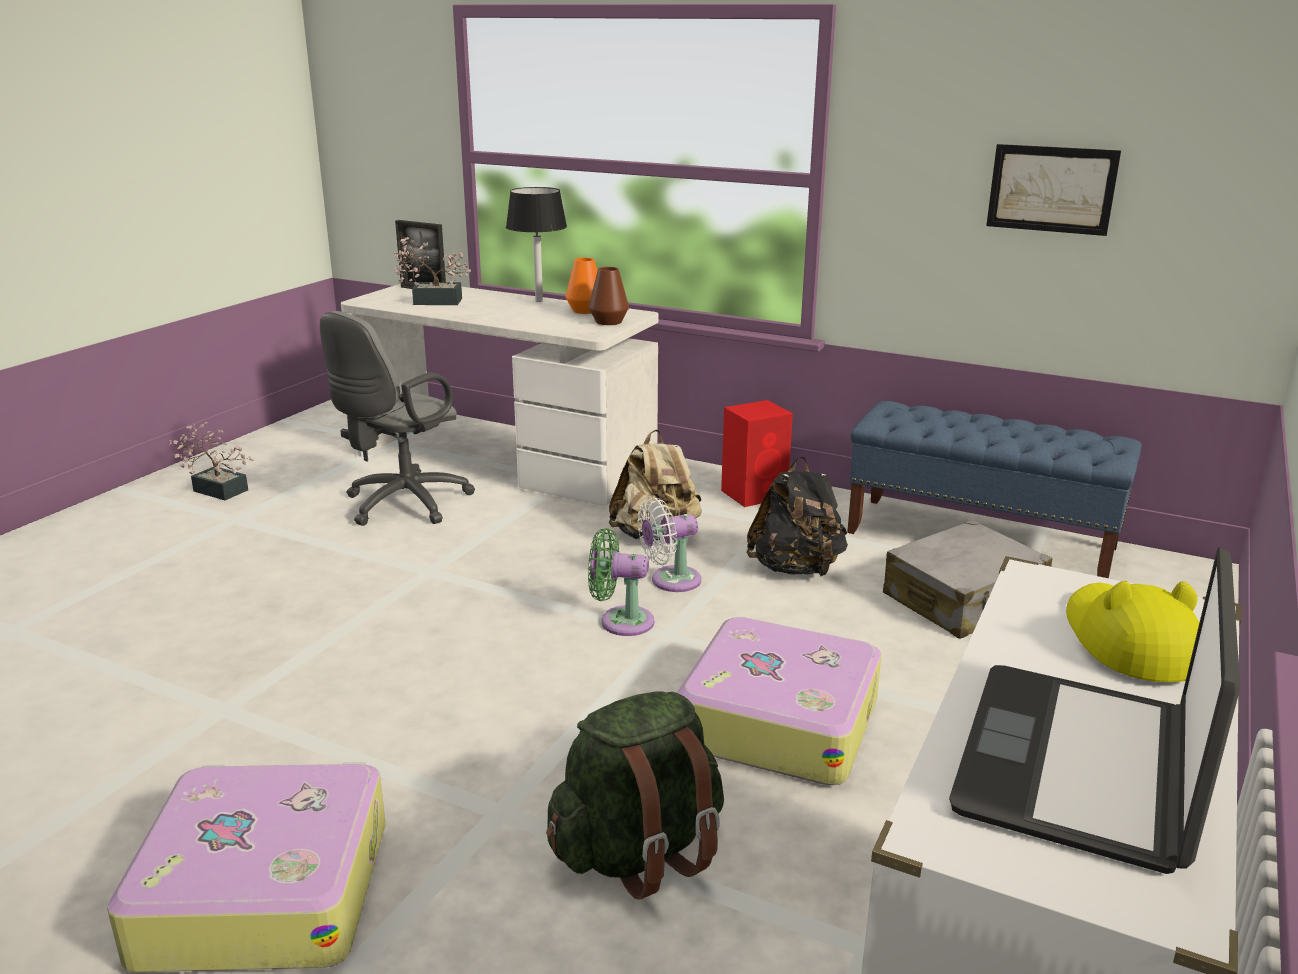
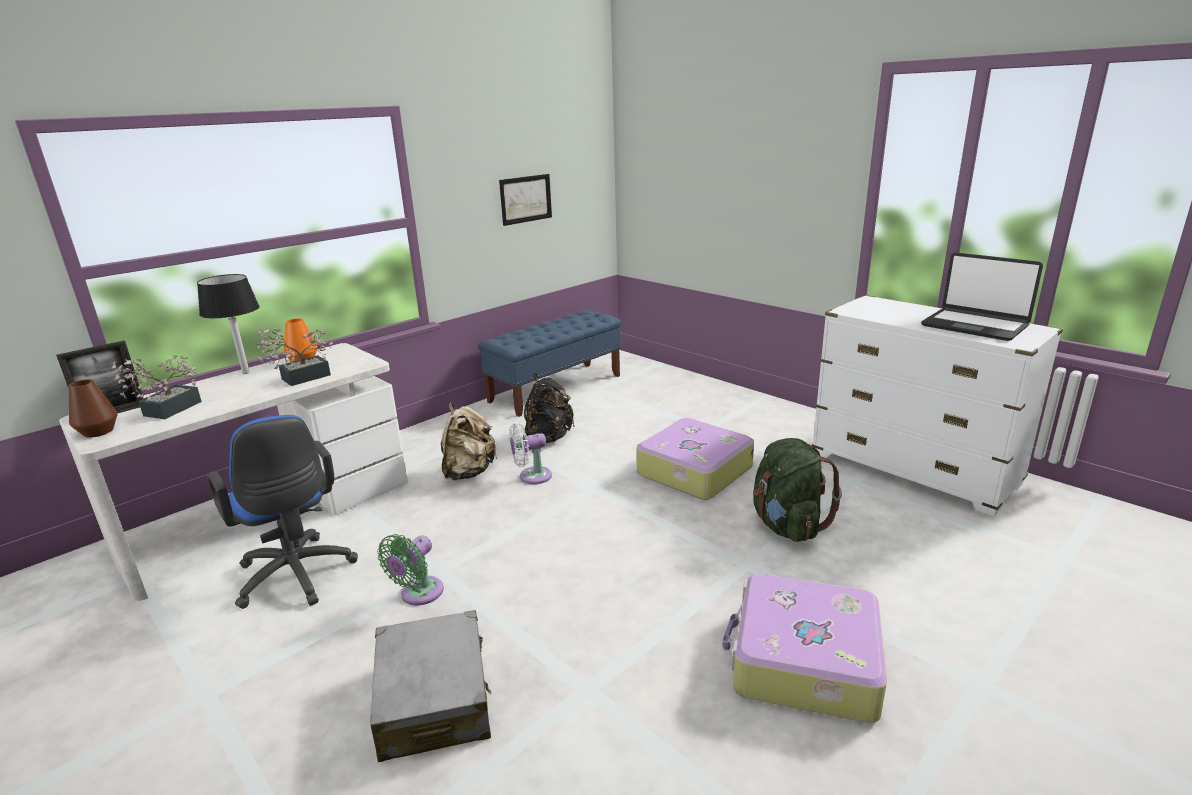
camera: 70 degrees left, 0 degrees up
(217, 489) = (95, 715): potted plant -> potted plant (300, 378)
(401, 505) = (297, 578): grey office chair -> blue office chair
(609, 322) = (345, 357): brown vase -> brown vase (98, 431)
(621, 621) = (568, 500): green fan -> green fan (418, 594)
(670, 581) = (532, 476): white fan -> white fan turned 75 degrees clockwise
(755, 494) = (443, 431): red speaker -> none
(963, 599) = (610, 405): grey suitcase -> grey suitcase (434, 699)
(1128, 640) = (892, 309): yellow hat -> none

